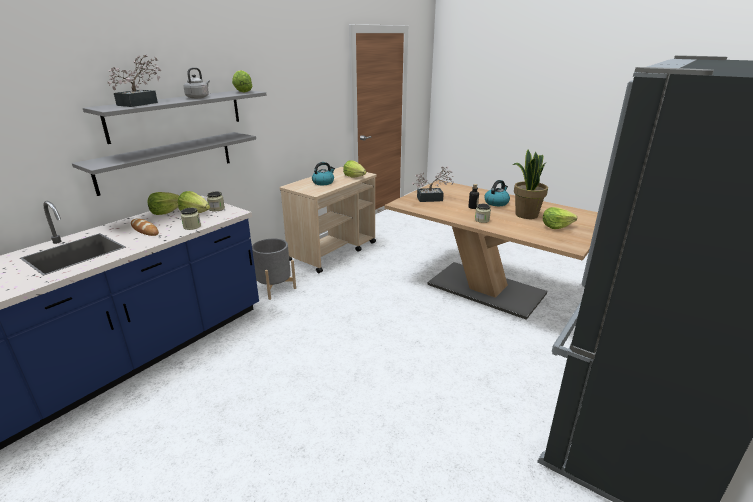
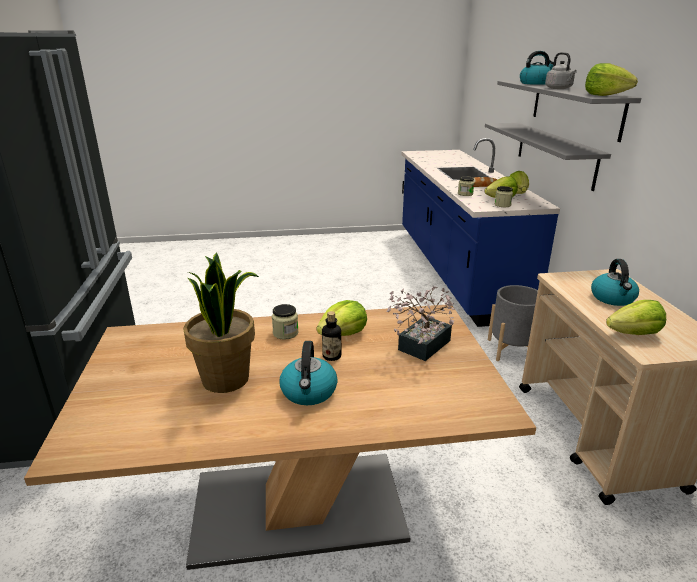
camera: 135 degrees right, 0 degrees up
(141, 103) = (535, 83): potted plant -> kettle
(556, 226) = (159, 371): lettuce -> lettuce (343, 334)

